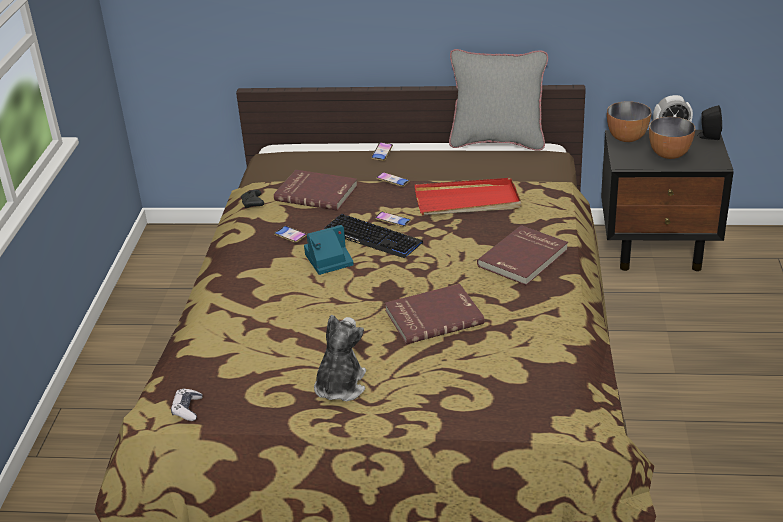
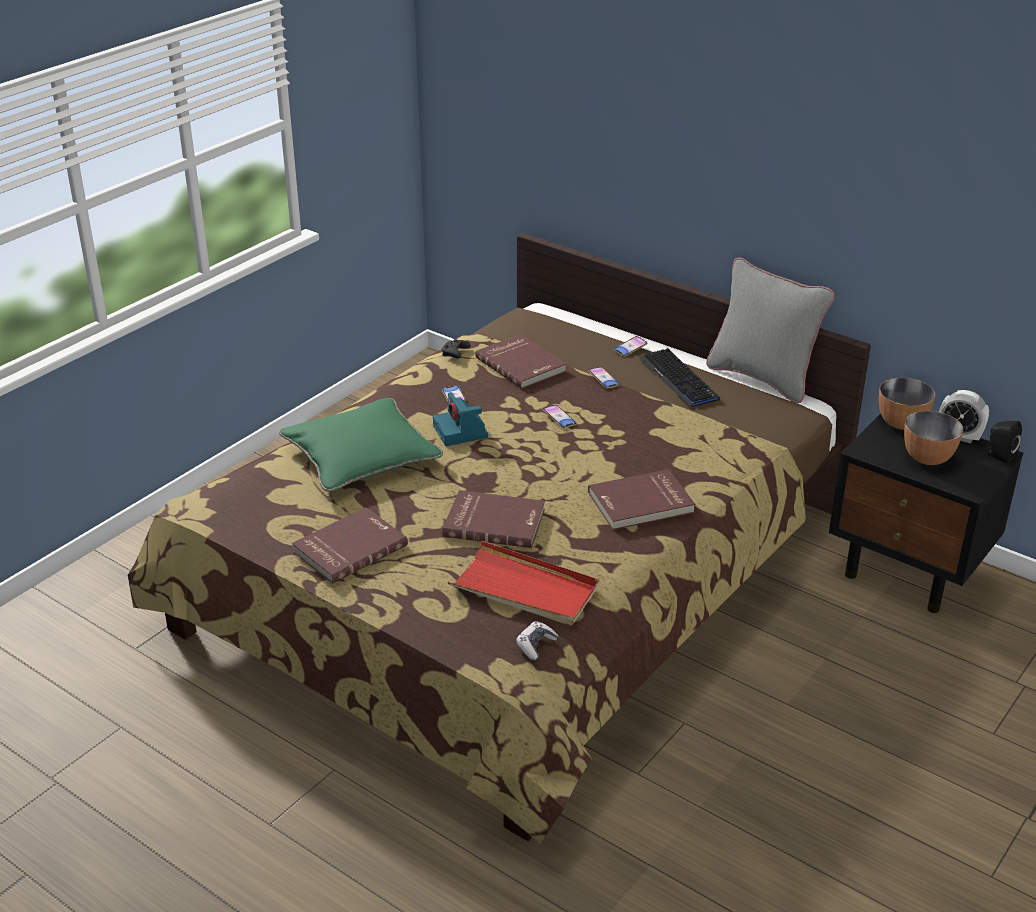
camera: 30 degrees right, 0 degrees up
(187, 409) = (215, 513): game controller -> game controller (535, 645)
(265, 310) = (361, 455): none -> green pillow
(328, 260) = (461, 432): camera -> camera turned 120 degrees counterclockwise
(340, 386) = (349, 548): plush toy -> red book
(372, 237) = (523, 427): keyboard -> keyboard (678, 379)
(467, 201) = (652, 426): red tray -> red tray (525, 589)

